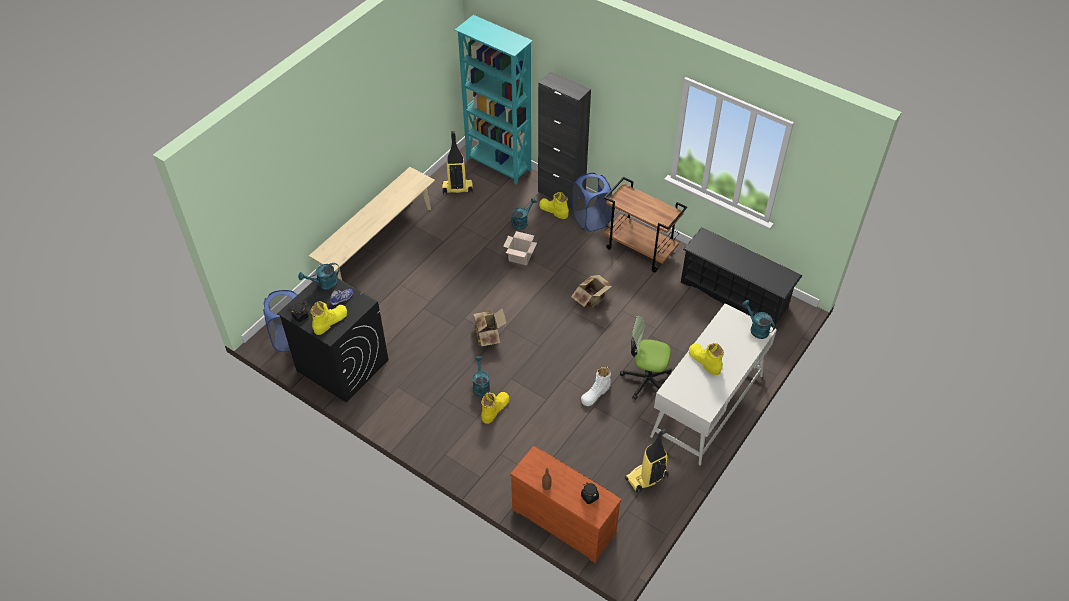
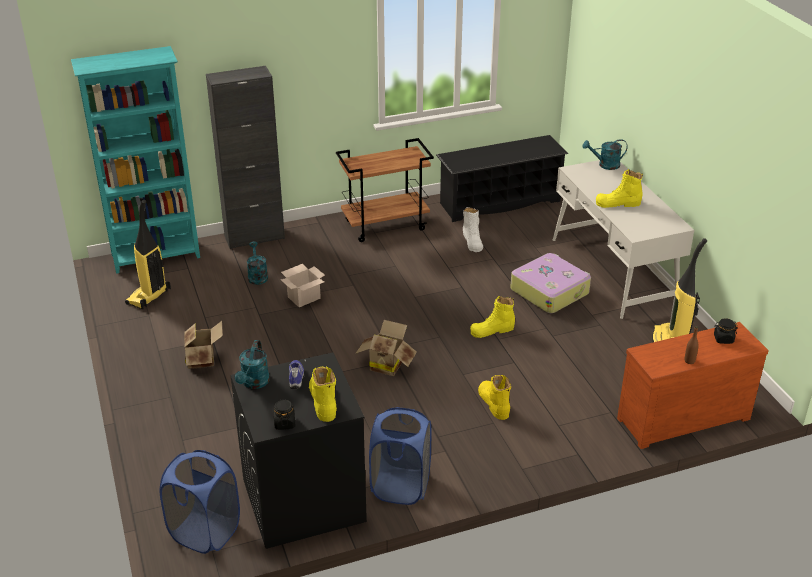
camera: 55 degrees left, 15 degrees down
(378, 242) = (147, 389): beige bench -> none
(480, 386) = (451, 400): turquoise watering can -> none
(553, 211) = (269, 251): yellow boot -> yellow boot (492, 330)
(591, 219) = (311, 235): blue laundry basket -> blue laundry basket (400, 486)
(593, 299) = (415, 278): cardboard box -> cardboard box (203, 359)
(595, 393) = (537, 328): white boot -> white boot (472, 241)
(646, 380) = (549, 291): office chair -> suitcase

